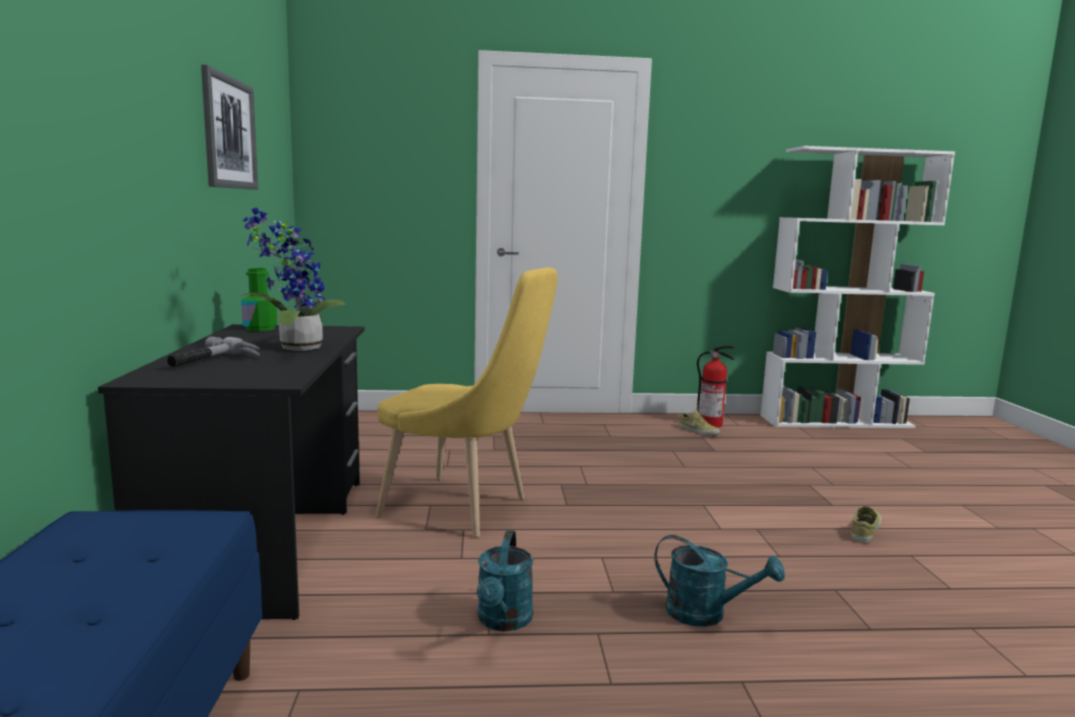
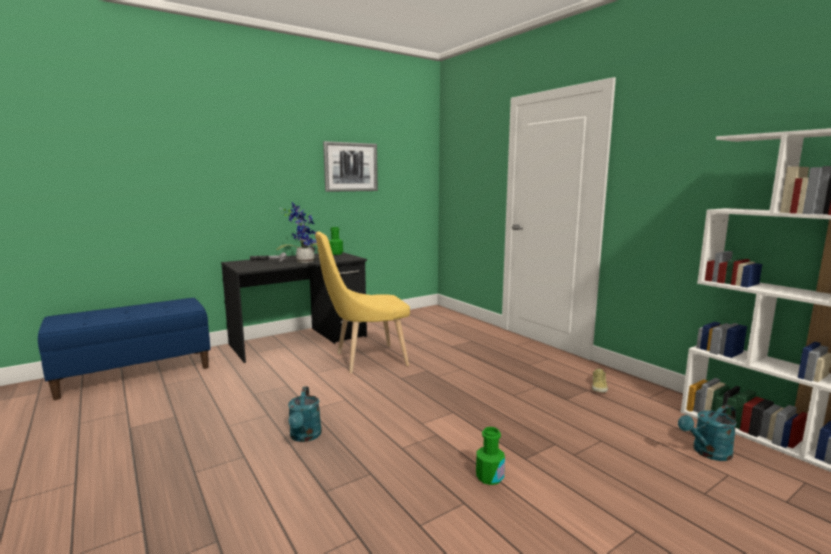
camera: 60 degrees right, 0 degrees up
(463, 509) = (366, 360): yellow chair -> yellow chair turned 75 degrees clockwise
(503, 621) = (265, 394): turquoise watering can -> turquoise watering can (707, 453)
(711, 424) = (626, 388): fire extinguisher -> none
(863, 530) = (489, 477): beige shoe -> green bottle

